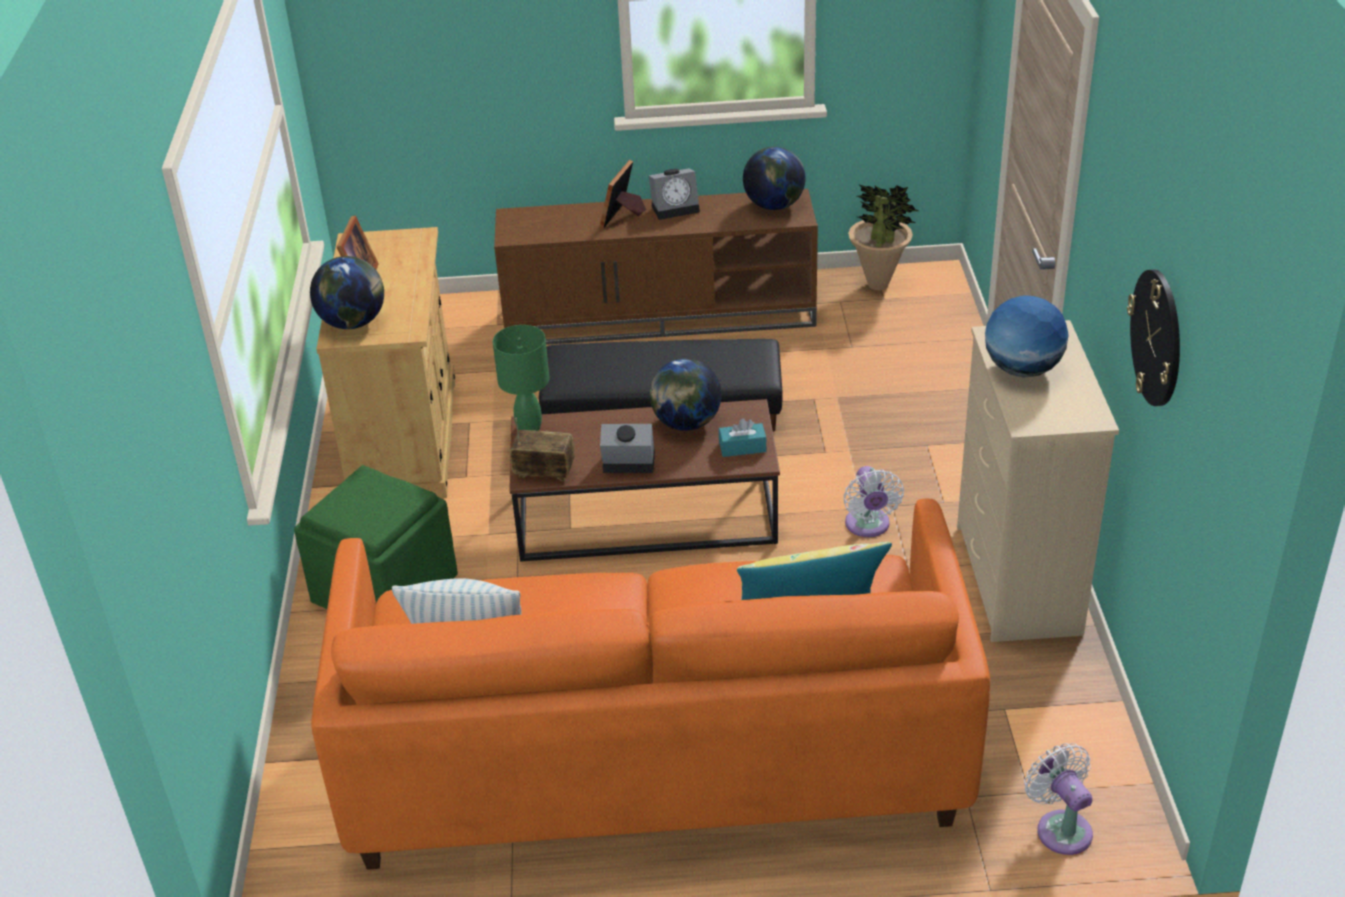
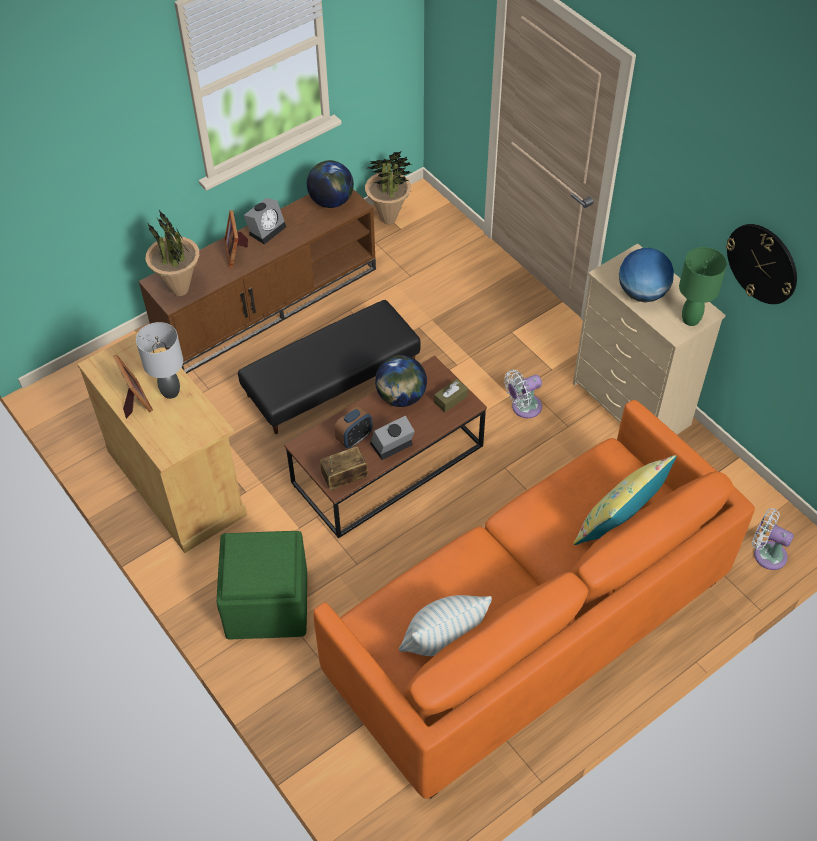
camera: 35 degrees left, 15 degrees up
(353, 322) = (166, 437): globe -> none
(399, 288) = (170, 392): none -> grey table lamp
(528, 428) = (304, 448): green table lamp -> green table lamp (690, 319)
(529, 230) = (180, 290): none -> potted plant
(593, 440) = (354, 438): none -> alarm clock
(742, 447) = (450, 399): turquoise tissue box -> brown tissue box
(868, 526) = (523, 407): white fan -> white fan turned 105 degrees clockwise

